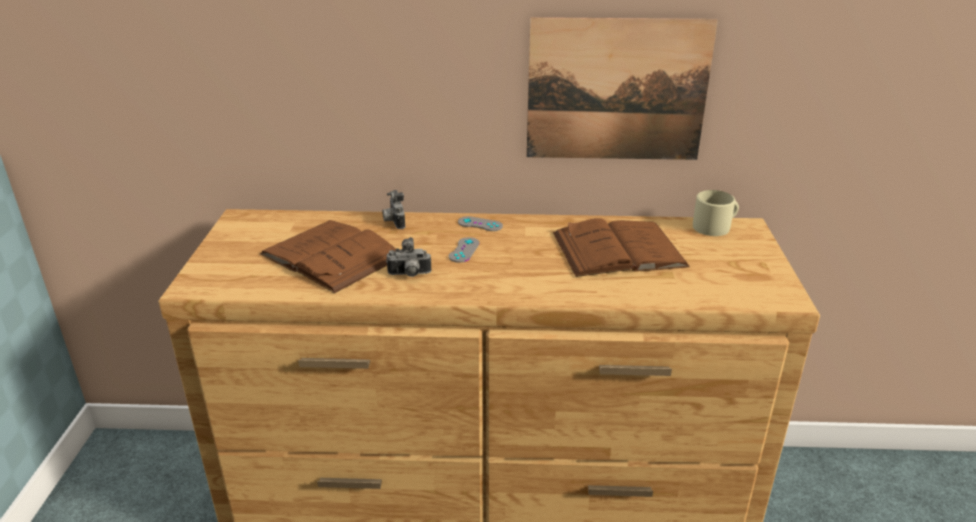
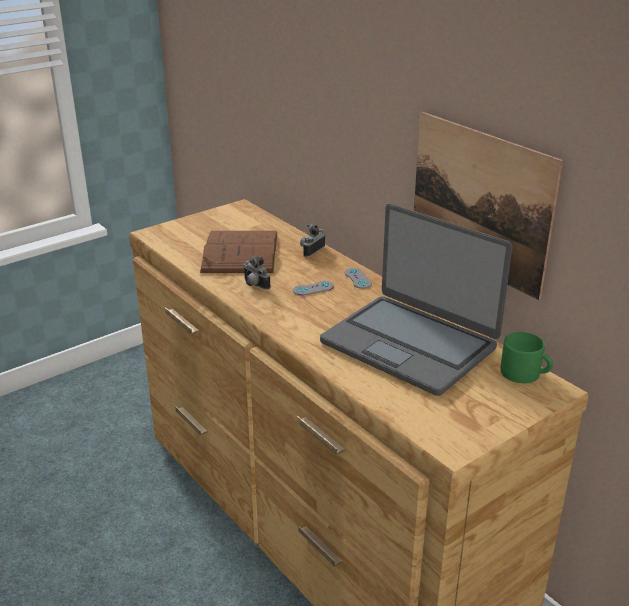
camera: 50 degrees right, 0 degrees up
(618, 249) = (410, 344): brown book -> laptop
(715, 226) = (525, 373): beige mug -> green mug

